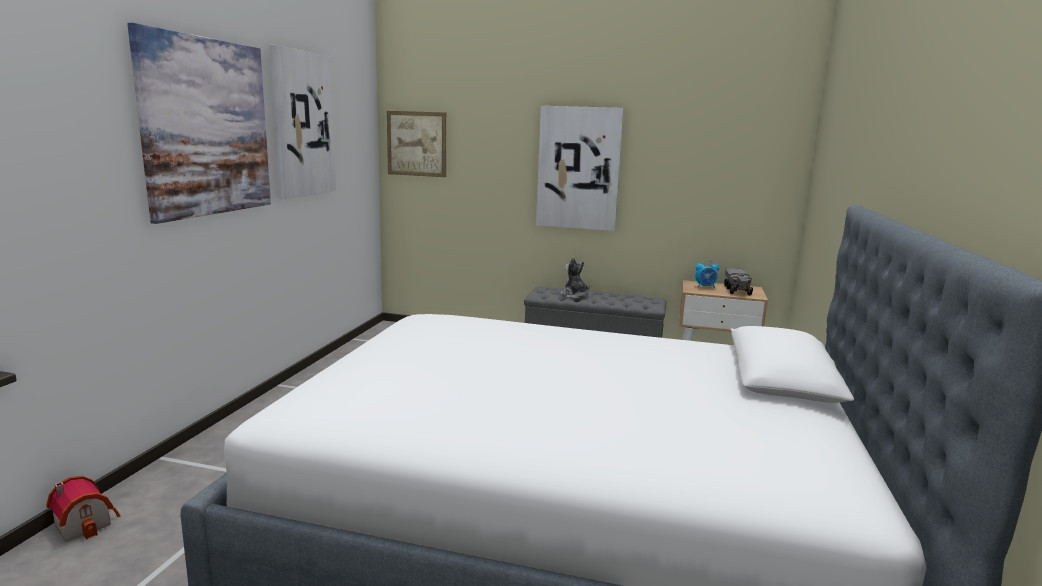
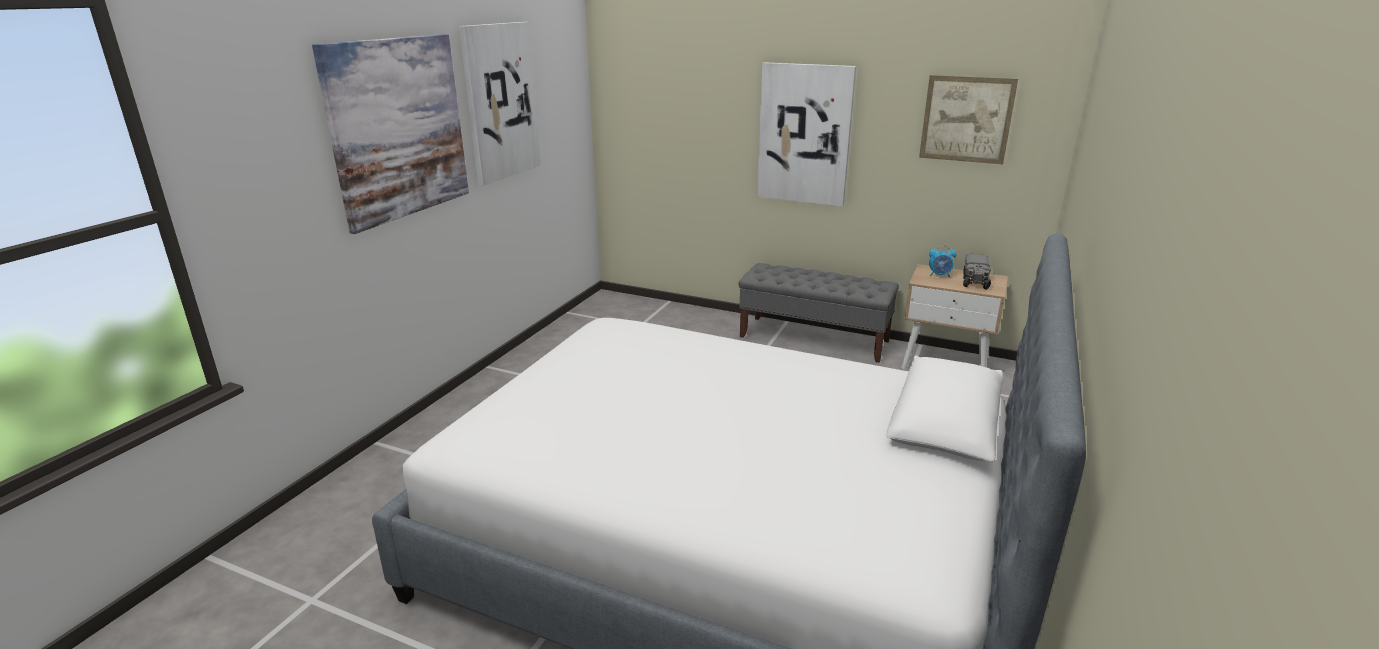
camera: 10 degrees right, 10 degrees up
(86, 522) = (312, 504): toy house -> none
(416, 144) = (630, 103): picture -> picture (966, 119)
(575, 296) = (795, 278): plush toy -> none

